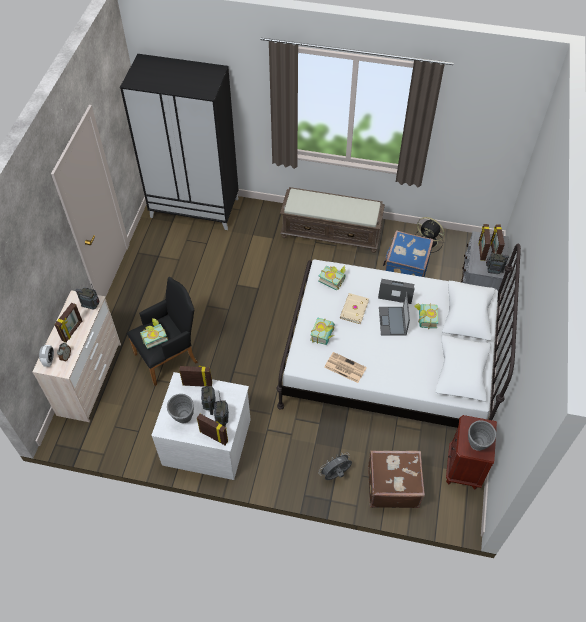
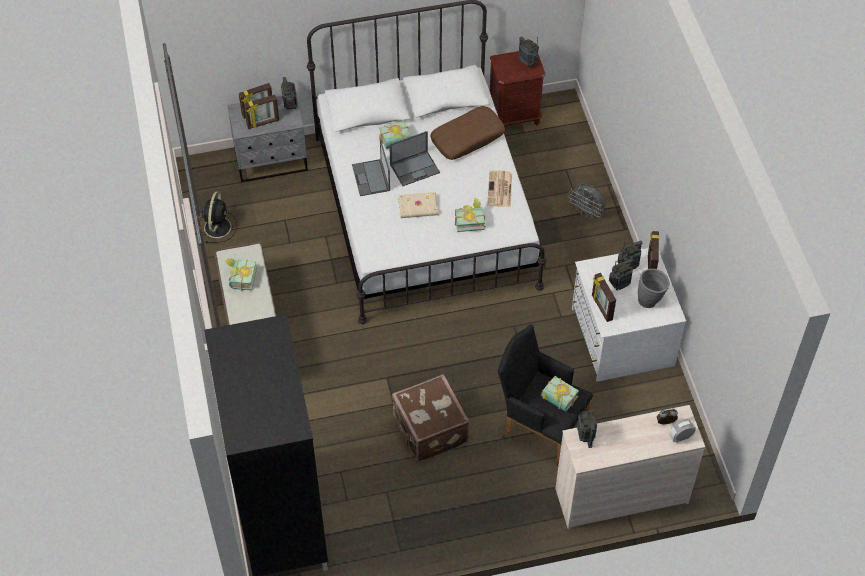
camera: 115 degrees left, 0 degrees up
(72, 331) = (630, 436): picture frame -> none
(333, 279) = (385, 241): book -> book (240, 278)
(392, 485) = (568, 164): brown suitcase -> brown suitcase (429, 431)
(405, 268) = (275, 236): blue suitcase -> none
(408, 367) = (467, 138): none -> brown pillow
(476, 447) = (528, 63): grey vase -> radio

